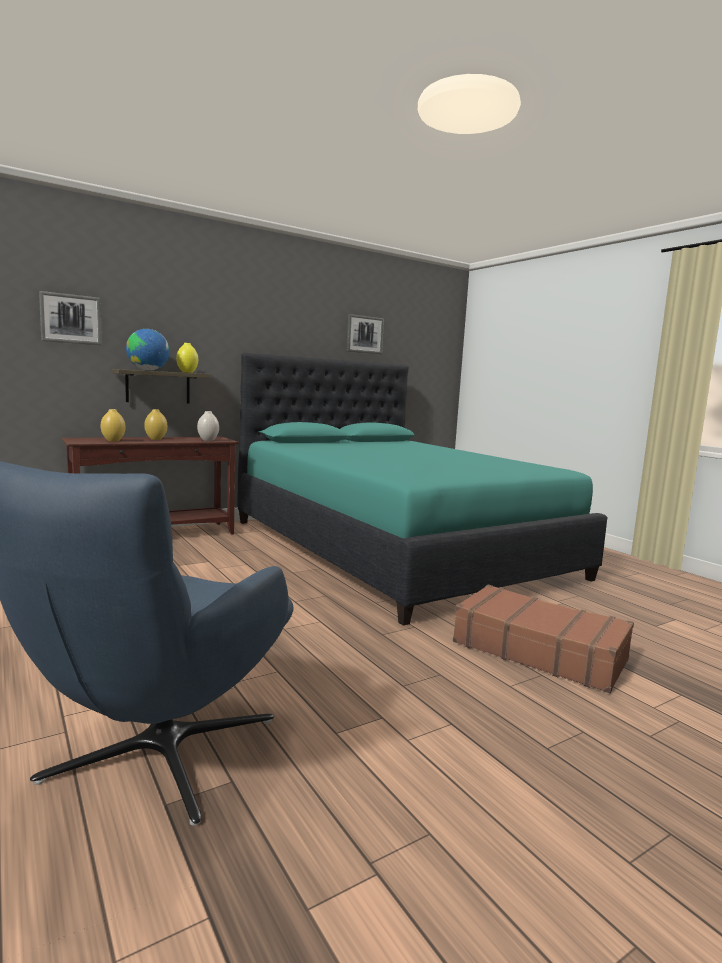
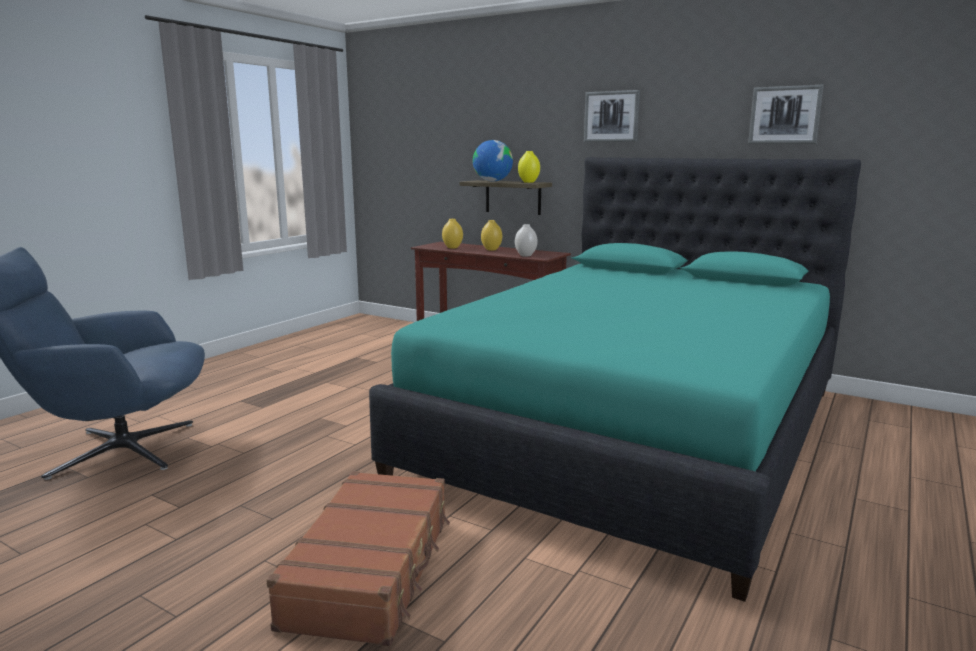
camera: 65 degrees right, 5 degrees up
(71, 319) = (449, 136): picture -> picture (611, 116)

